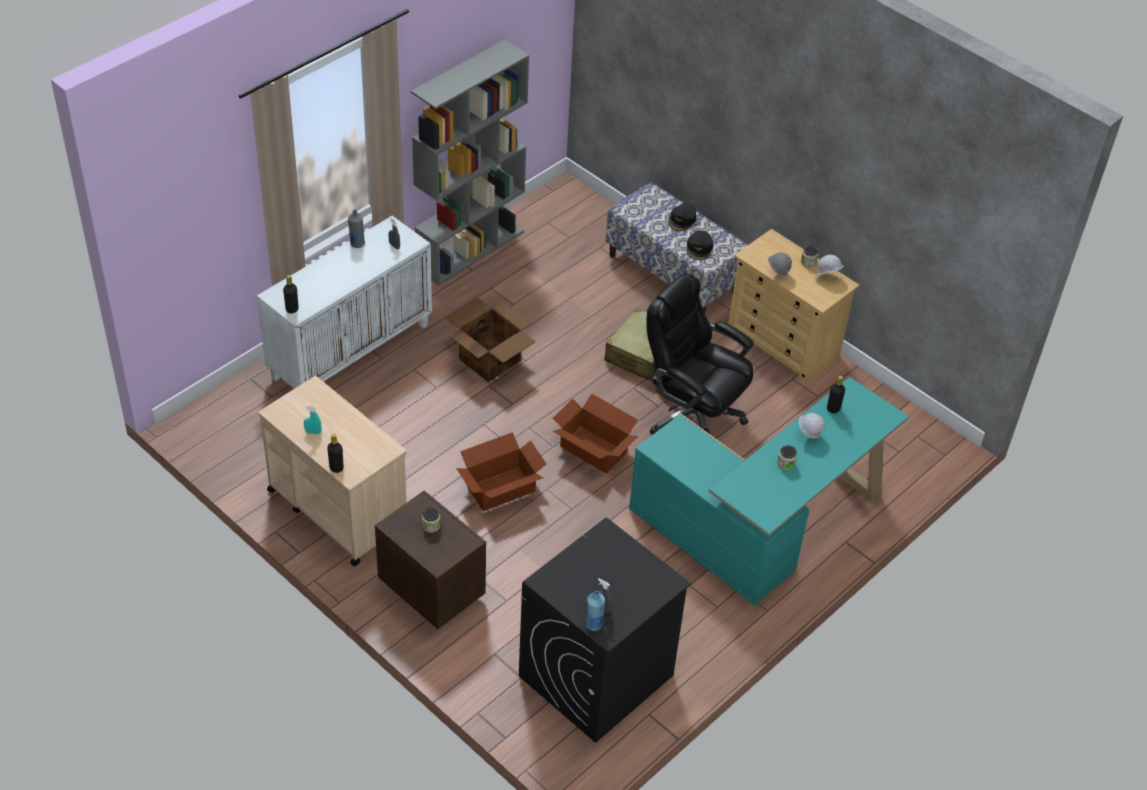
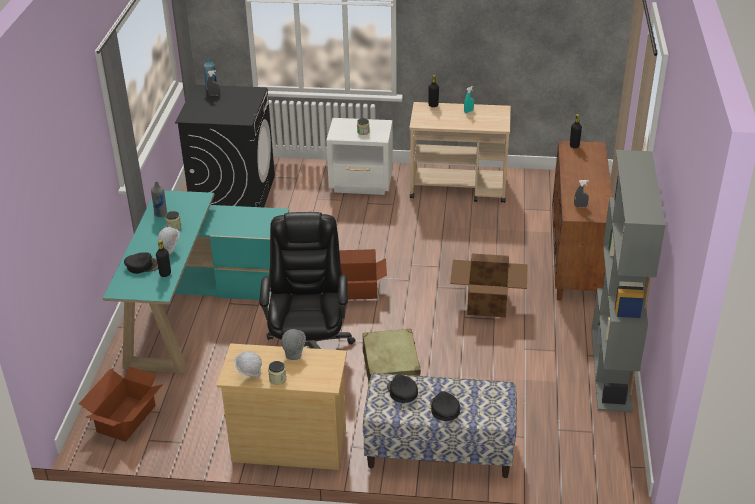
camera: 145 degrees right, 10 degrees down
(351, 350) = (576, 259): white cabinet -> brown cabinet
(357, 244) = (603, 195): grey bottle -> grey bottle (161, 214)
(431, 589) = (362, 184): brown nightstand -> white nightstand
(502, 489) = (383, 241): cardboard box -> cardboard box (125, 419)
(692, 415) = (309, 347): black office chair -> black office chair turned 90 degrees counterclockwise
(849, 431) = (142, 265): none -> black cap

